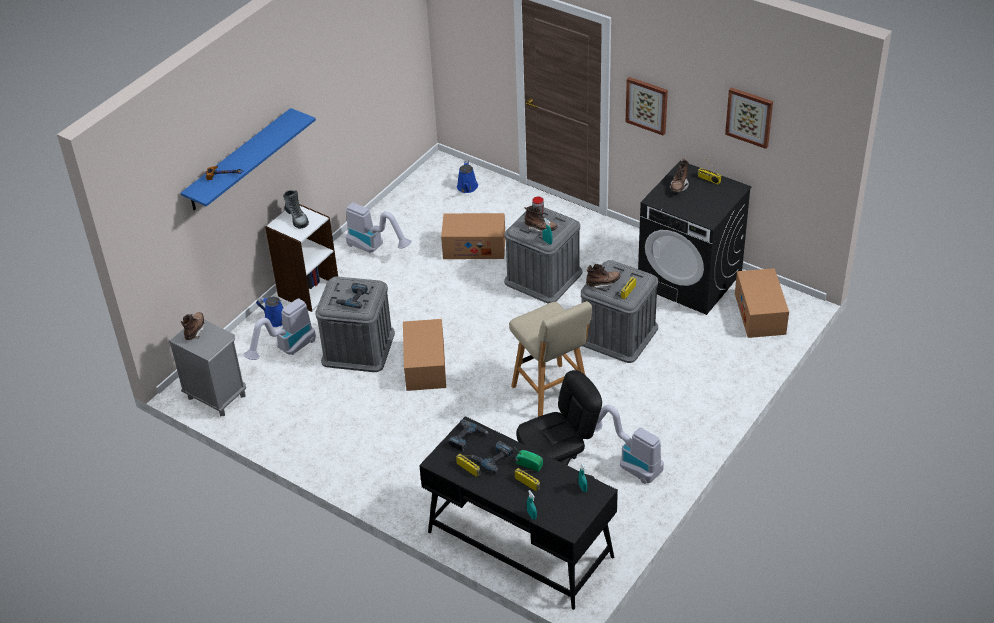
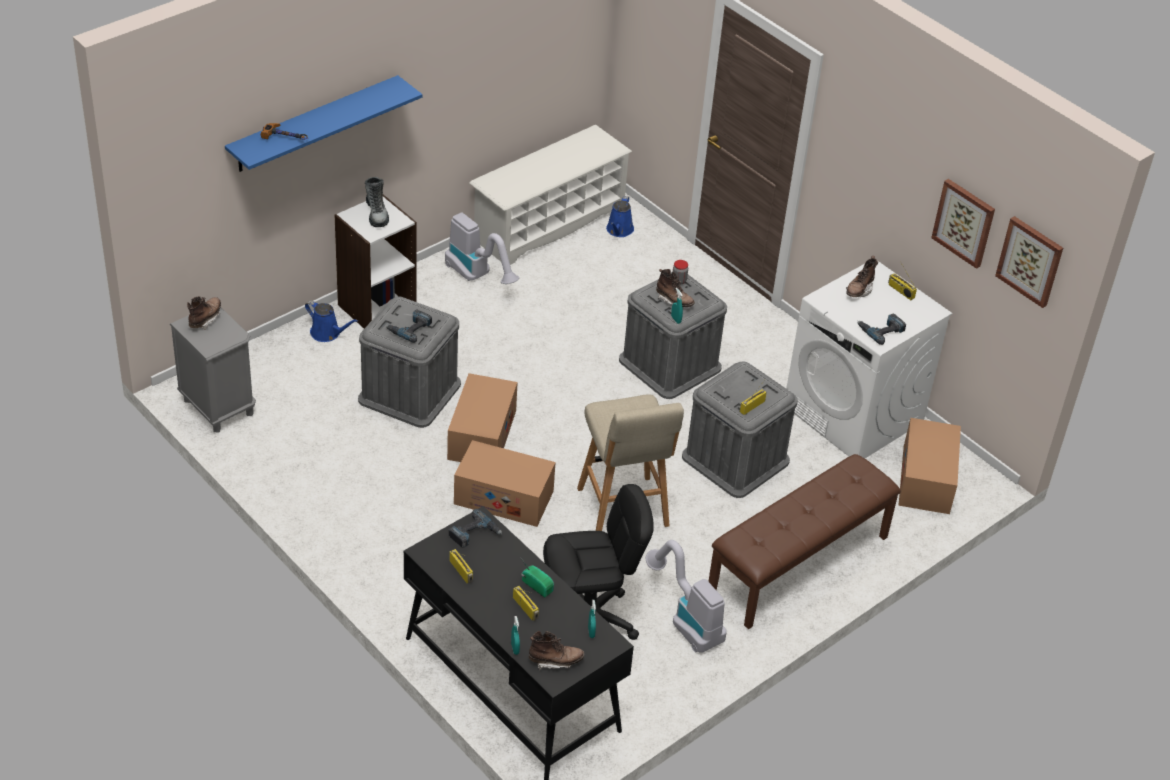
camera: 10 degrees right, 0 degrees up
(286, 351) = (322, 373): vacuum cleaner -> none
(413, 196) = (548, 224): none -> white shoe rack
(474, 247) = (599, 305): cardboard box -> cardboard box (503, 497)
(493, 458) = (496, 566): power drill -> power drill (881, 330)
(603, 283) = (724, 388): brown boot -> brown boot (555, 661)
(647, 105) = (847, 177): picture -> picture (1030, 261)
(690, 279) = (854, 414): black washing machine -> white washing machine
(694, 400) = (799, 565): none -> brown bench

